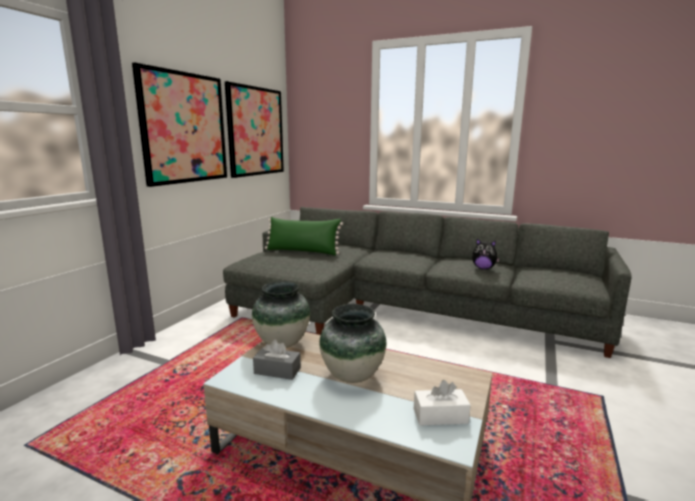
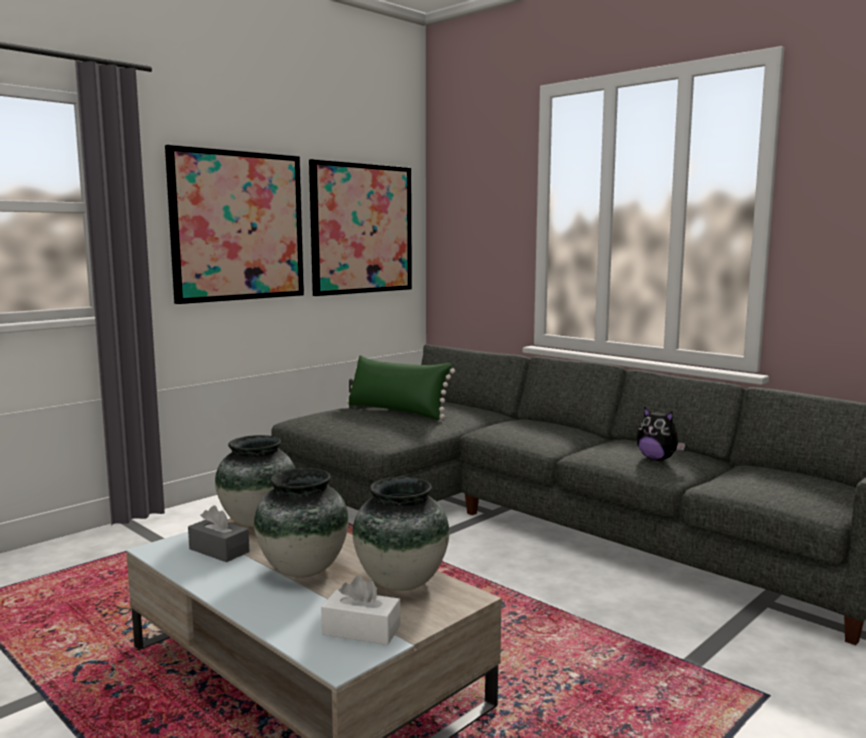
camera: 20 degrees right, 5 degrees down
(424, 373) = (400, 582): none -> vase

